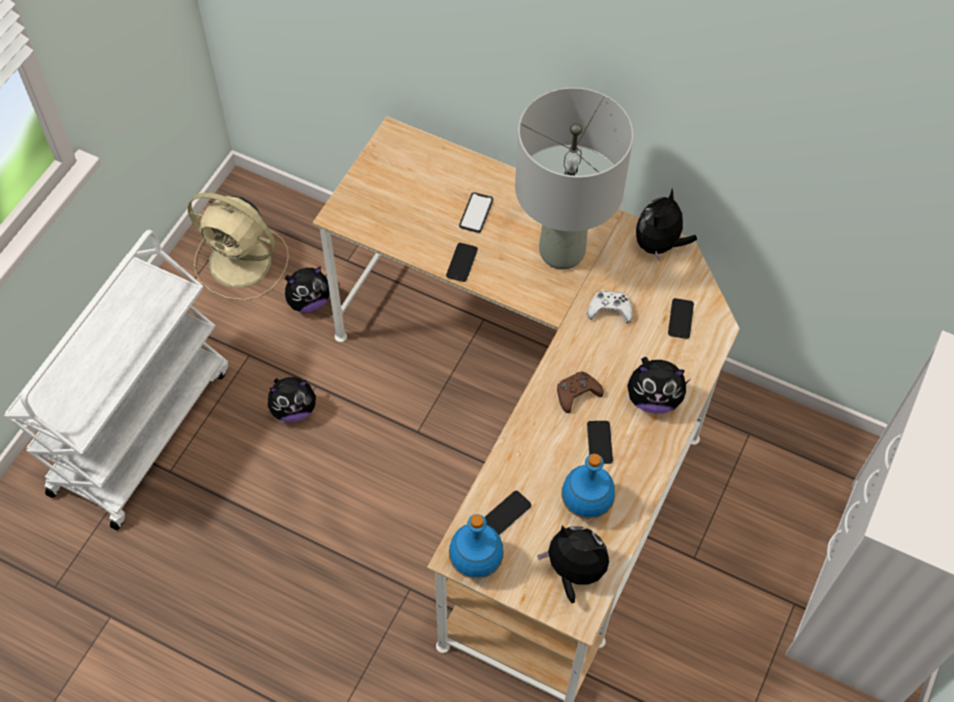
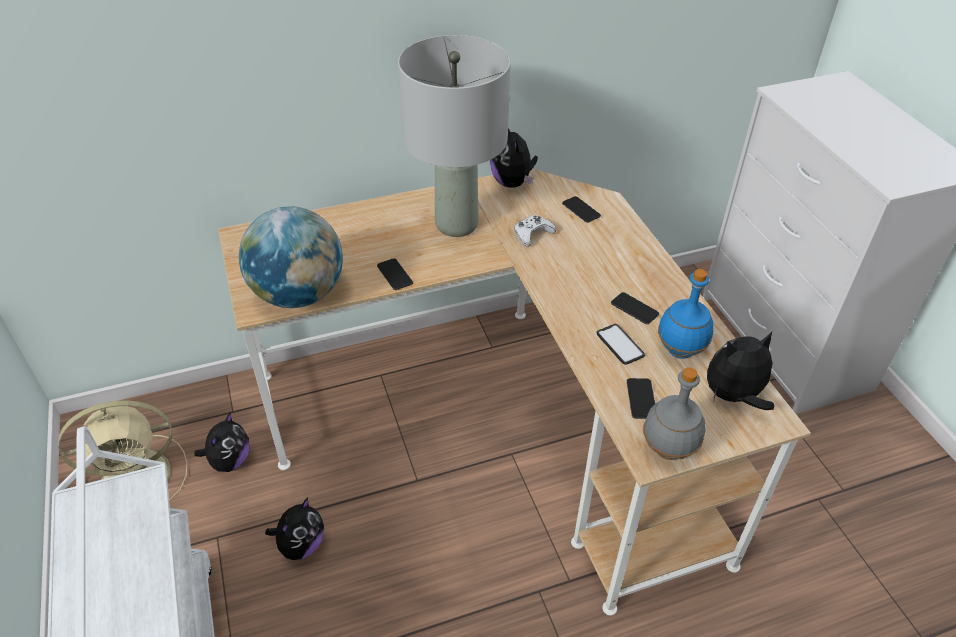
camera: 45 degrees left, 15 degrees down
(378, 226) = (299, 295): none -> globe
(475, 562) = (668, 450): blue bottle -> grey bottle
(476, 213) = (366, 241): phone -> phone (620, 344)
(577, 393) = (580, 293): brown game controller -> none
(653, 399) = (628, 261): plush toy -> none

